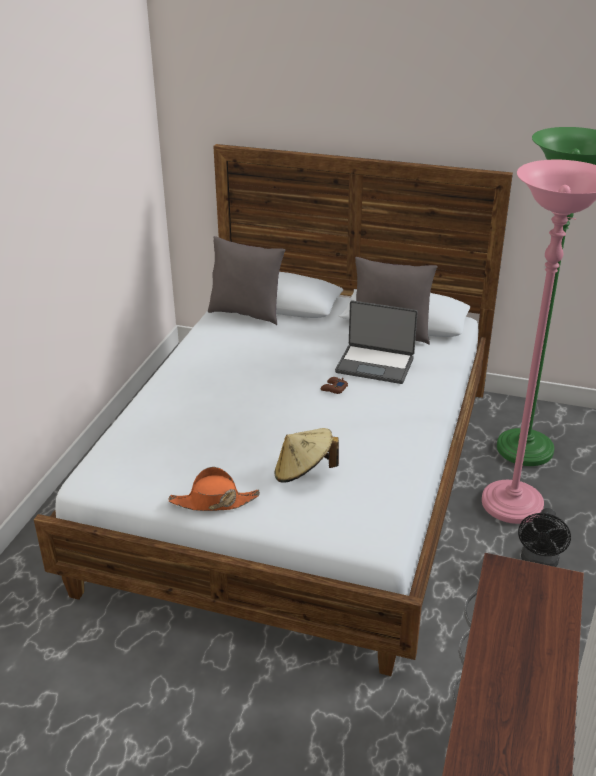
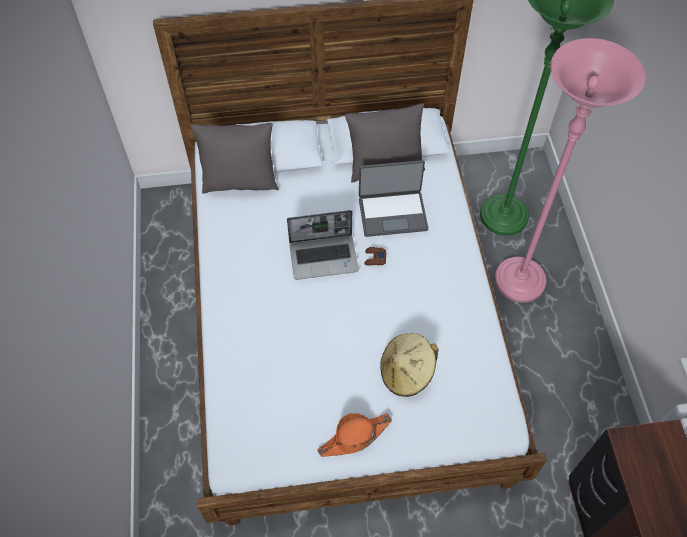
camera: 25 degrees left, 25 degrees up
(285, 375) = (324, 257): none -> laptop
(538, 563) = (563, 334): black fan -> none

